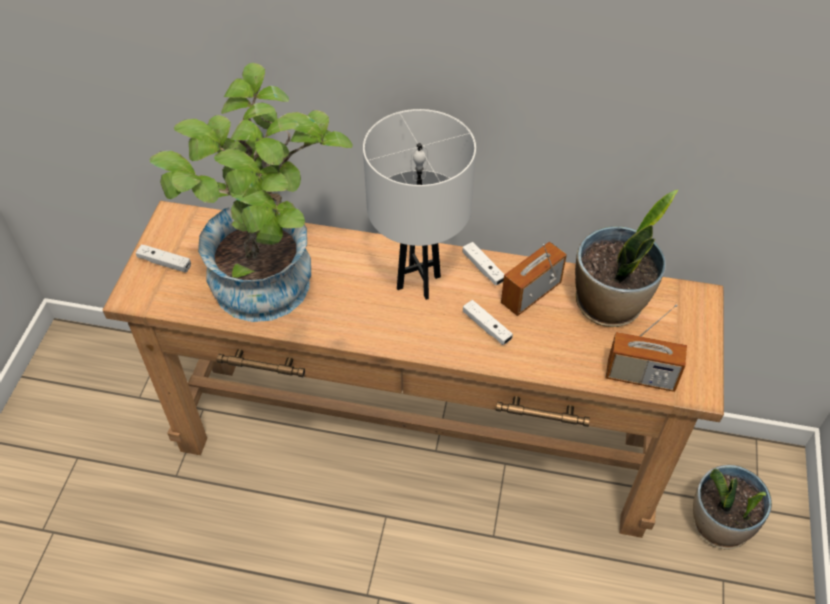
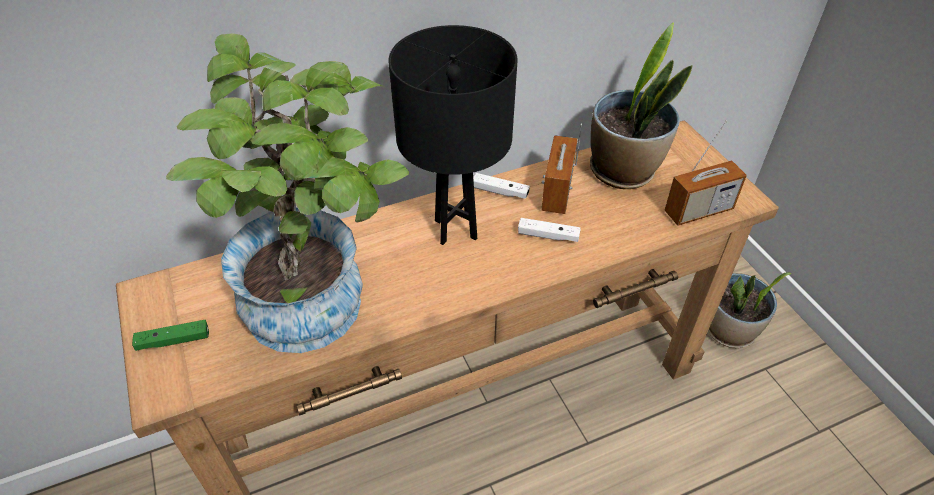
camera: 35 degrees left, 5 degrees down
(164, 263) = (173, 341): white game controller -> green game controller
(419, 282) = (455, 229): white table lamp -> black table lamp

